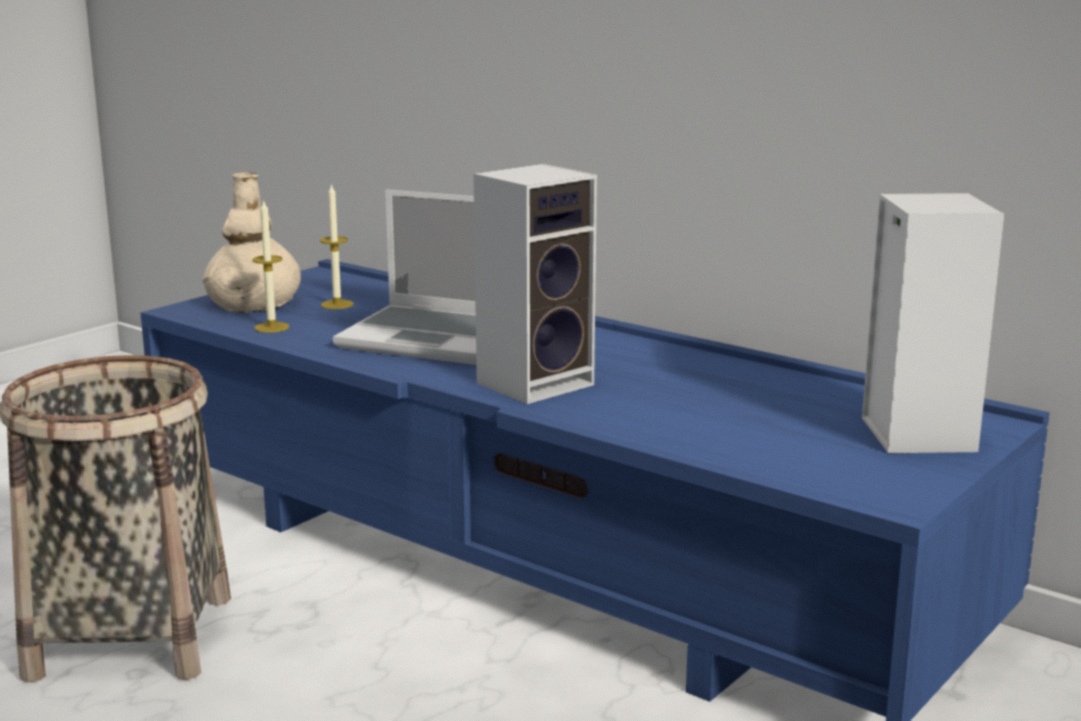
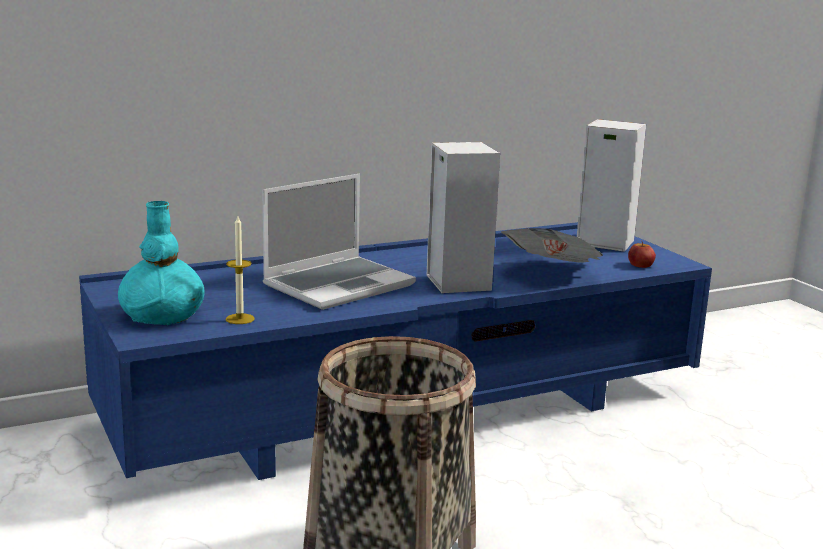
camera: 65 degrees left, 0 degrees up
(254, 304) = (163, 315): beige vase -> turquoise vase
(337, 304) = (209, 294): candle -> none
(668, 424) = (552, 273): none -> newspaper
(824, 472) = (640, 265): none -> apple

